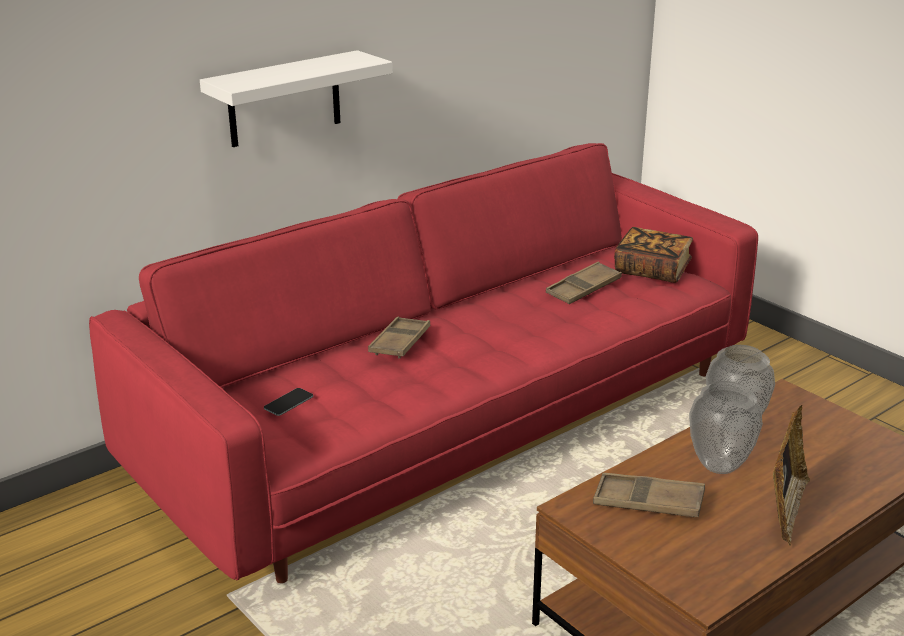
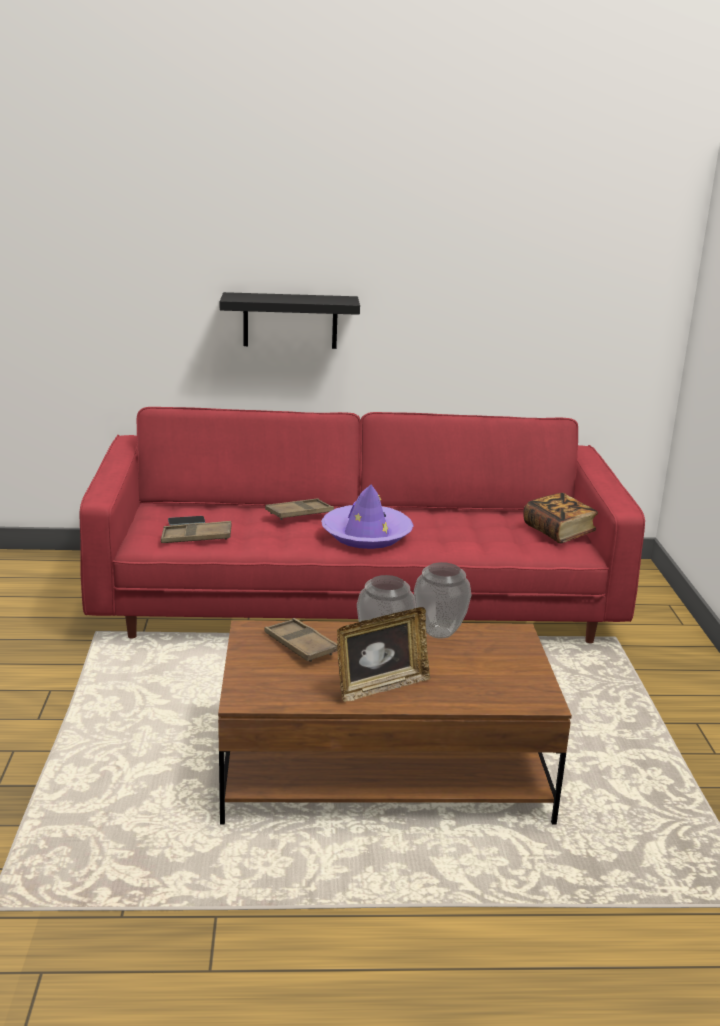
camera: 35 degrees right, 5 degrees down
(284, 99) = (290, 320): white shelf -> black shelf
(502, 342) = (366, 535): none -> purple hat
(583, 288) = (484, 526): brown tray -> brown tray (196, 538)

